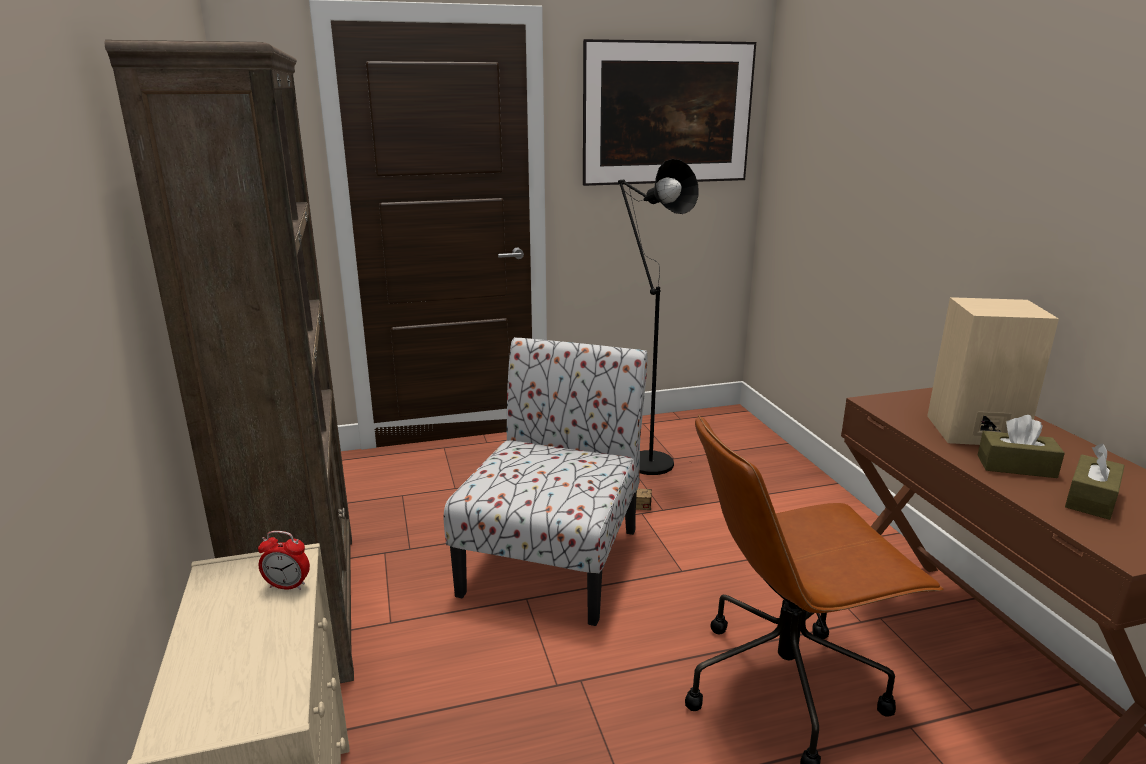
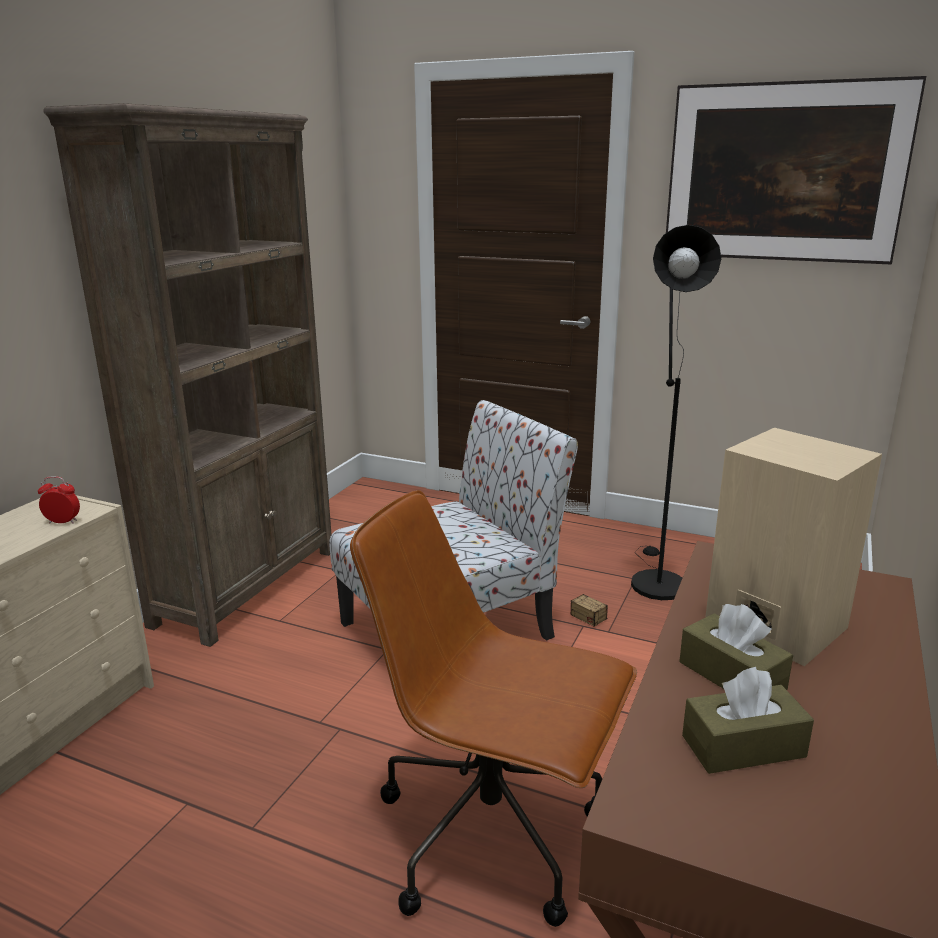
camera: 40 degrees right, 0 degrees up
(287, 586) = (63, 522): alarm clock -> alarm clock turned 135 degrees clockwise

